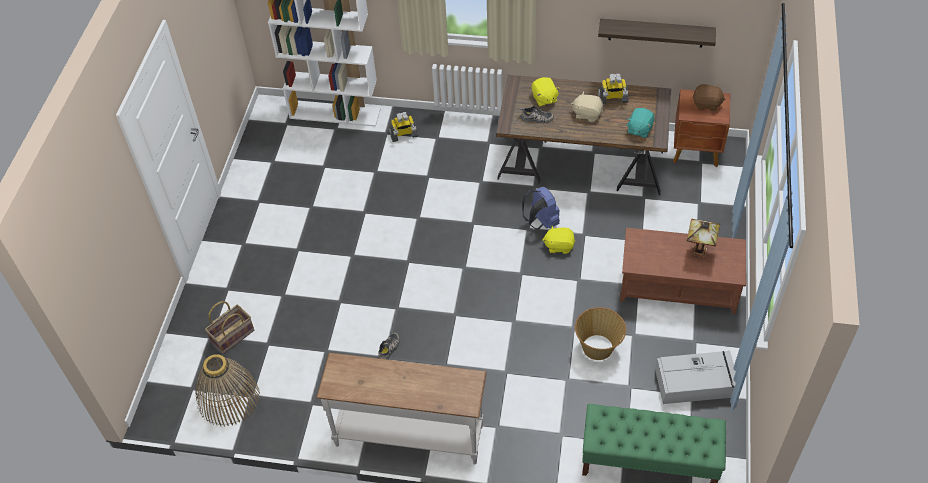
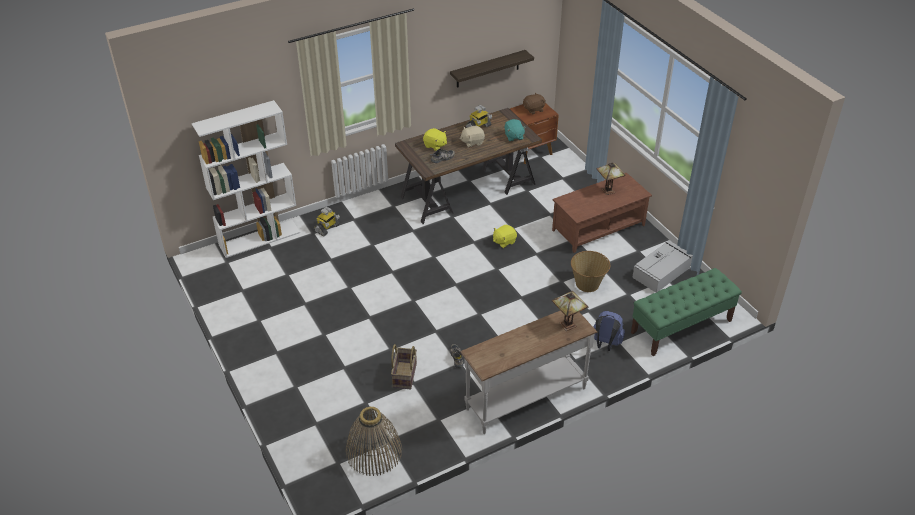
camera: 40 degrees left, 10 degrees down
(232, 335) = (332, 413): basket -> basket (404, 375)
(455, 389) = (566, 324): none -> table lamp
(541, 222) = (478, 234): blue backpack -> blue backpack (606, 344)

